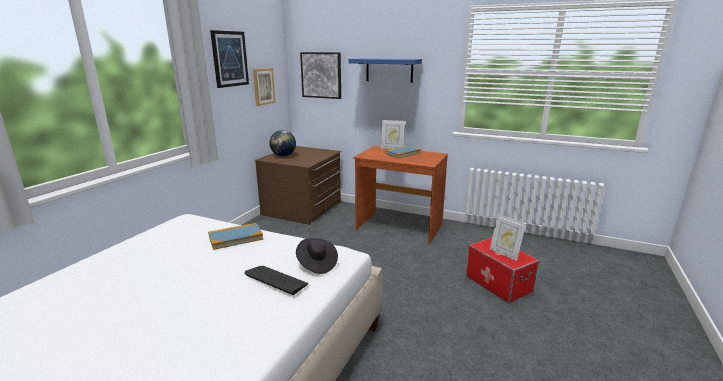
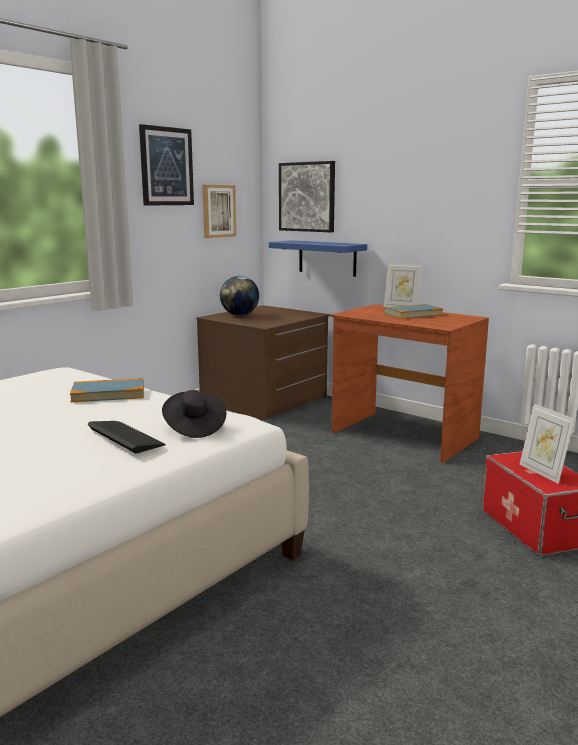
camera: 15 degrees right, 5 degrees down
(389, 70) = (405, 185): blue shelf -> blue shelf (327, 258)

